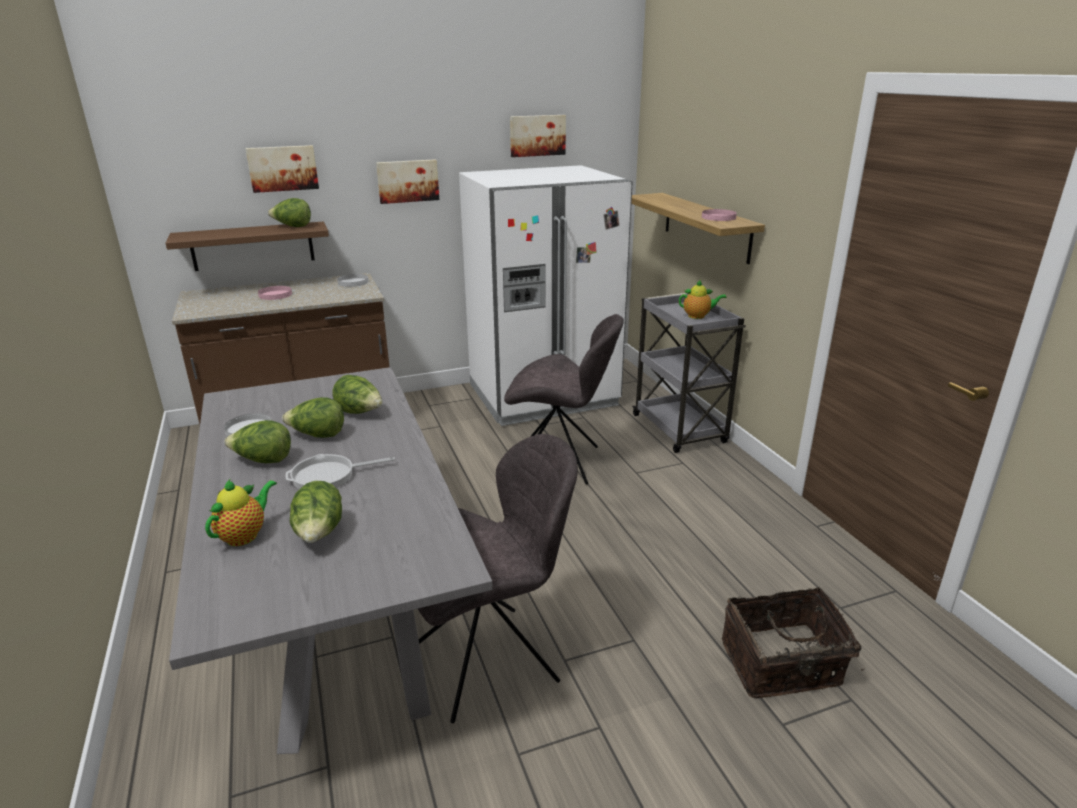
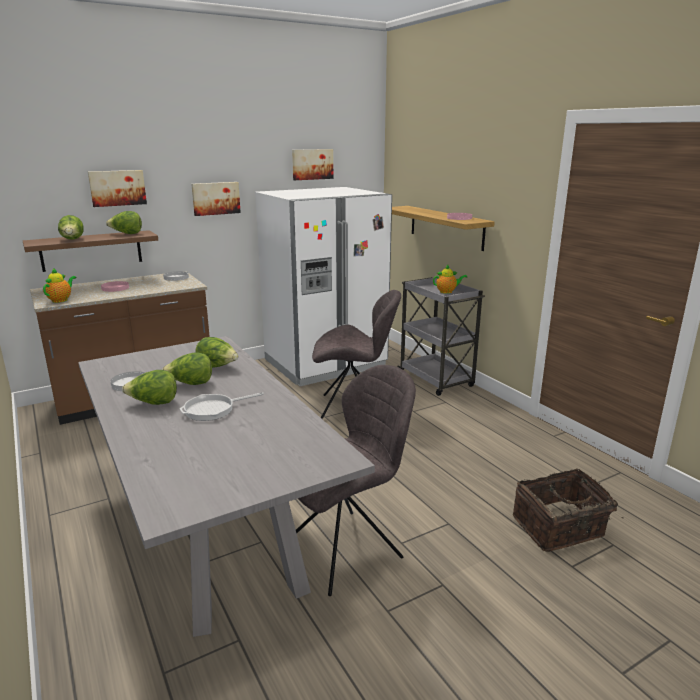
camera: 10 degrees left, 5 degrees down
(245, 535) = (164, 453): teapot -> teapot (61, 300)
(319, 534) = (226, 448): lettuce -> lettuce (73, 240)

